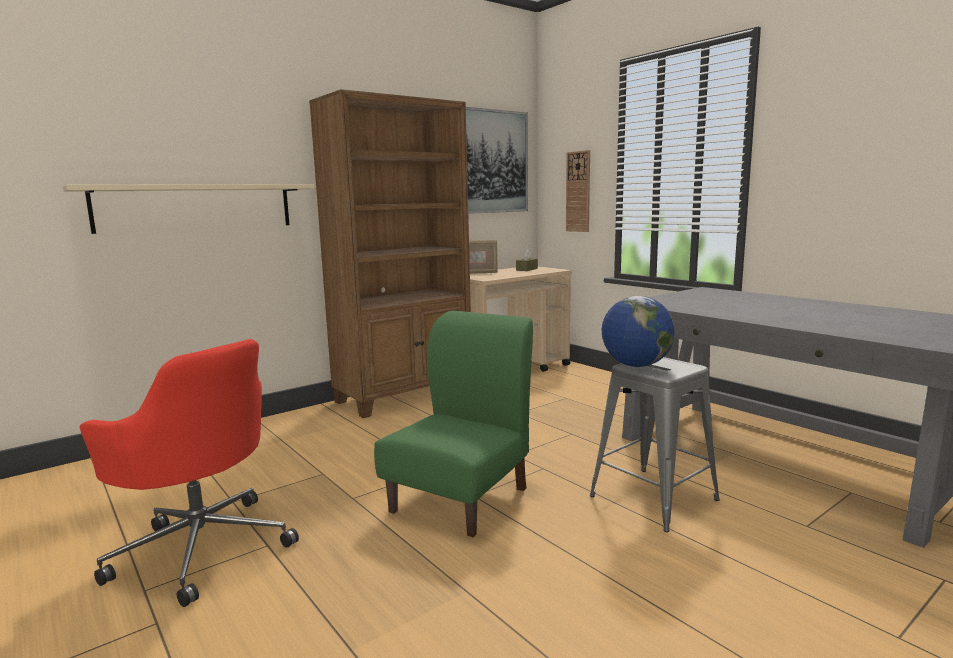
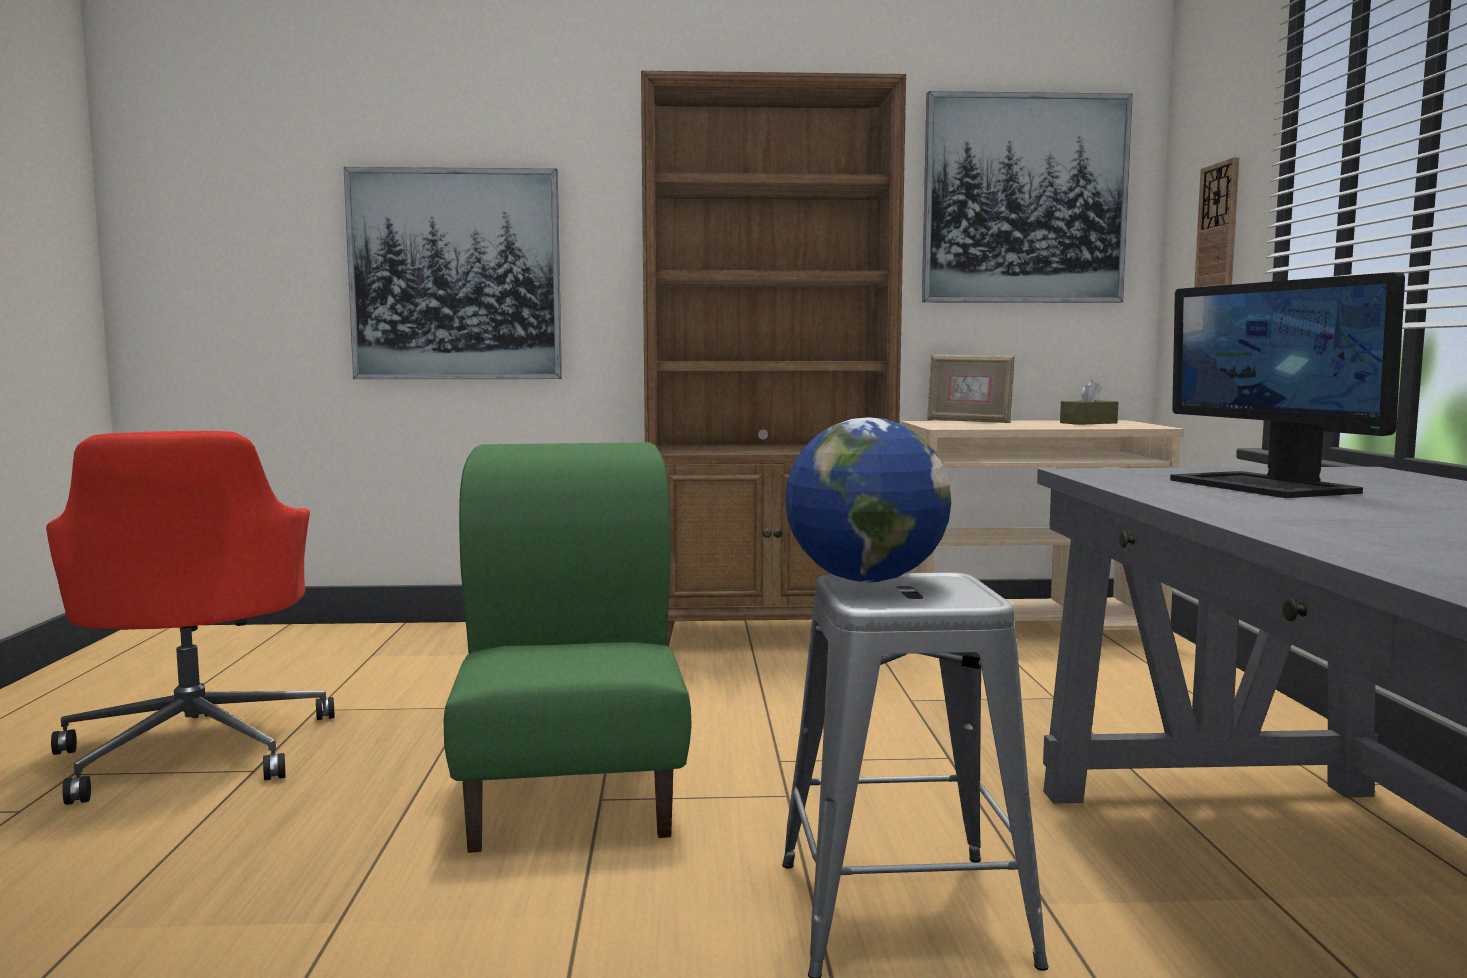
camera: 35 degrees right, 5 degrees down
(196, 207) = (456, 275): beige shelf -> picture
(461, 499) = (573, 797): green chair -> green chair turned 75 degrees counterclockwise
(714, 303) = (1265, 486): none -> monitor

